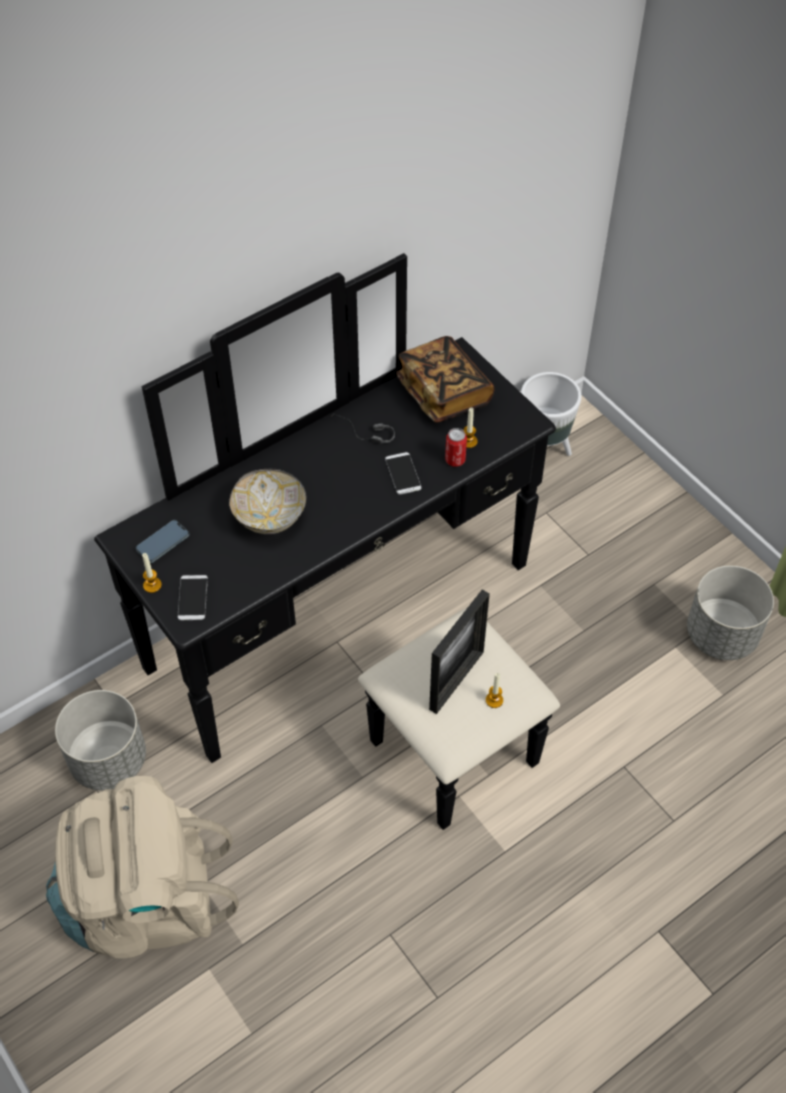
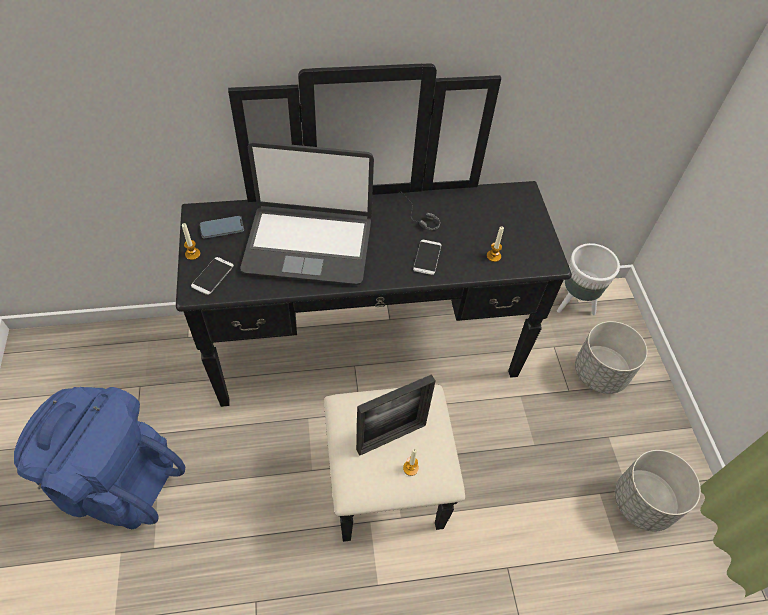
camera: 25 degrees right, 0 degrees up
(108, 759) = (160, 370): grey planter -> grey planter (600, 373)
(146, 903) = (115, 481): beige backpack -> blue backpack
(270, 517) = (308, 244): bowl -> laptop
(443, 393) = (496, 213): book -> none
(455, 460) = (474, 265): can -> none

